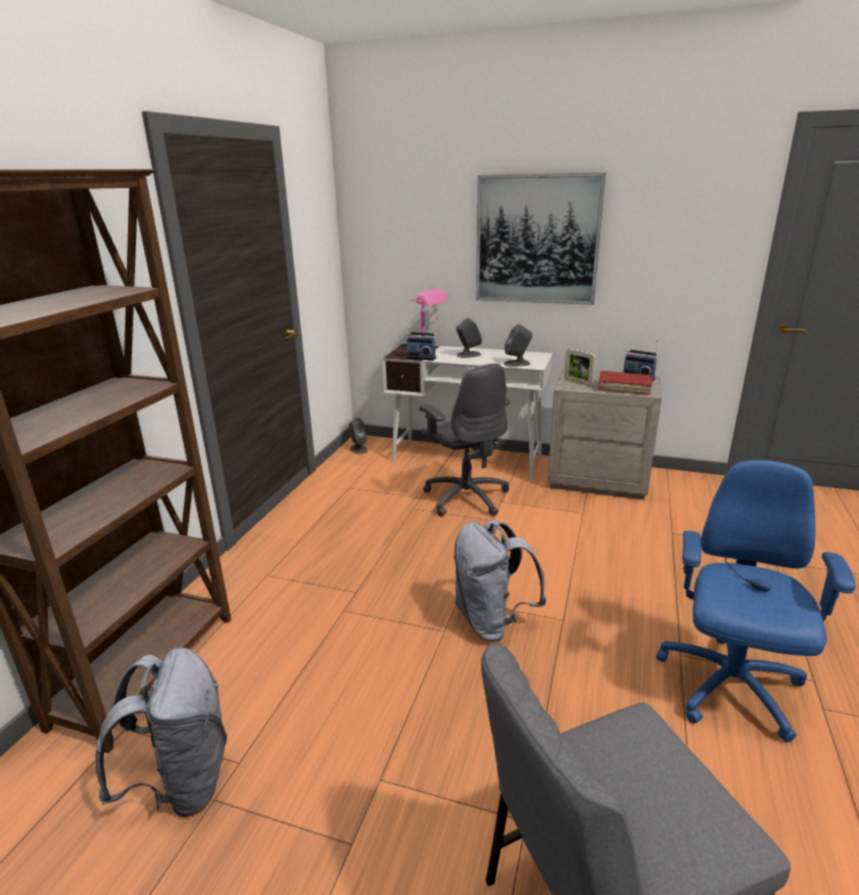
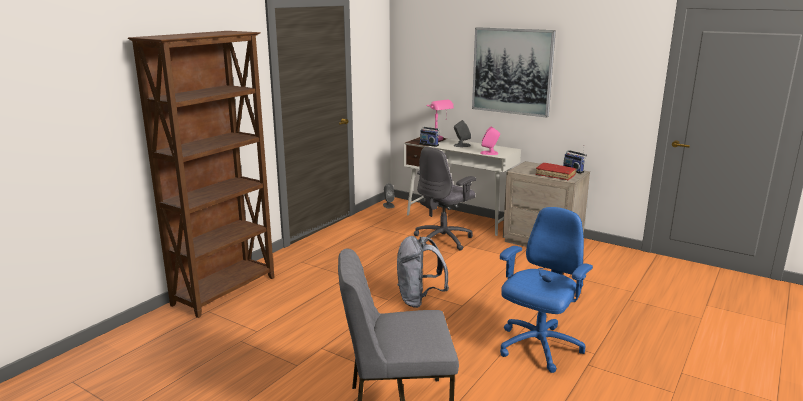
camera: 15 degrees right, 5 degrees down
(182, 783) = (228, 333): grey backpack -> none
(466, 497) = (443, 240): grey office chair -> grey office chair turned 60 degrees clockwise
(517, 363) = (489, 153): grey speaker -> pink speaker
(578, 383) = (527, 169): picture frame -> none

